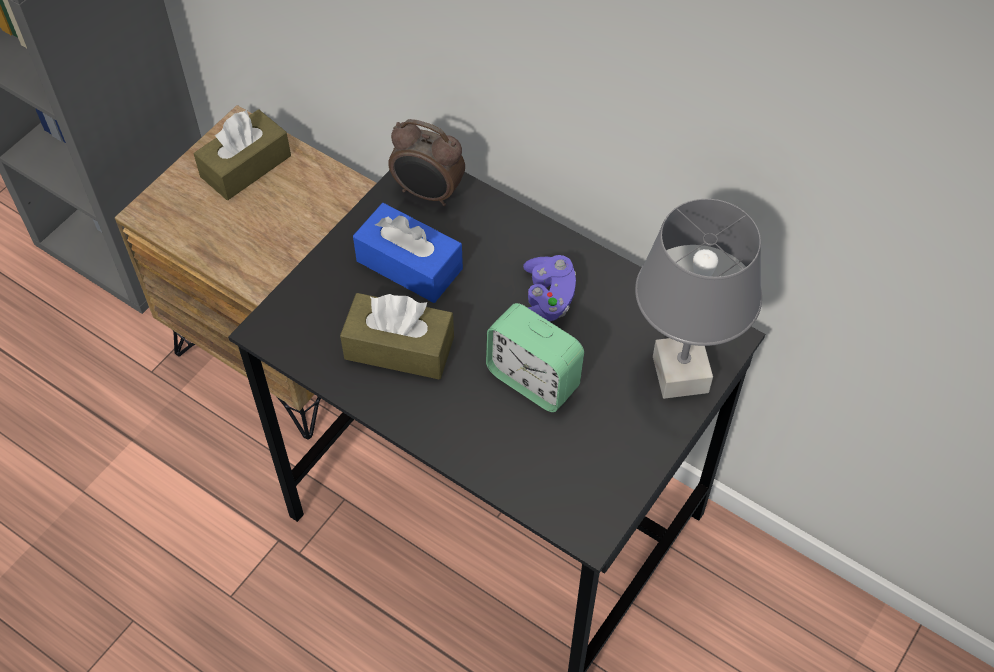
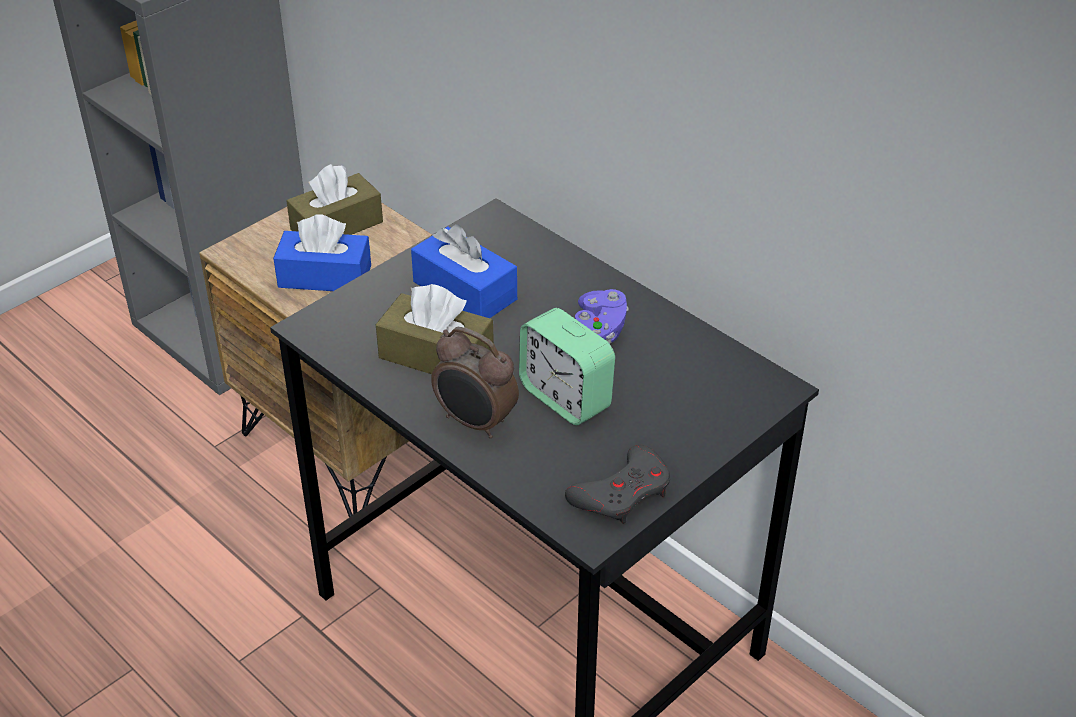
camera: 10 degrees right, 15 degrees down
(248, 230) = (325, 276): none -> blue tissue box
(428, 193) = (499, 237): alarm clock -> alarm clock (475, 423)
(608, 481) = (622, 492): none -> grey game controller
(681, 375) = (721, 412): grey table lamp -> none

